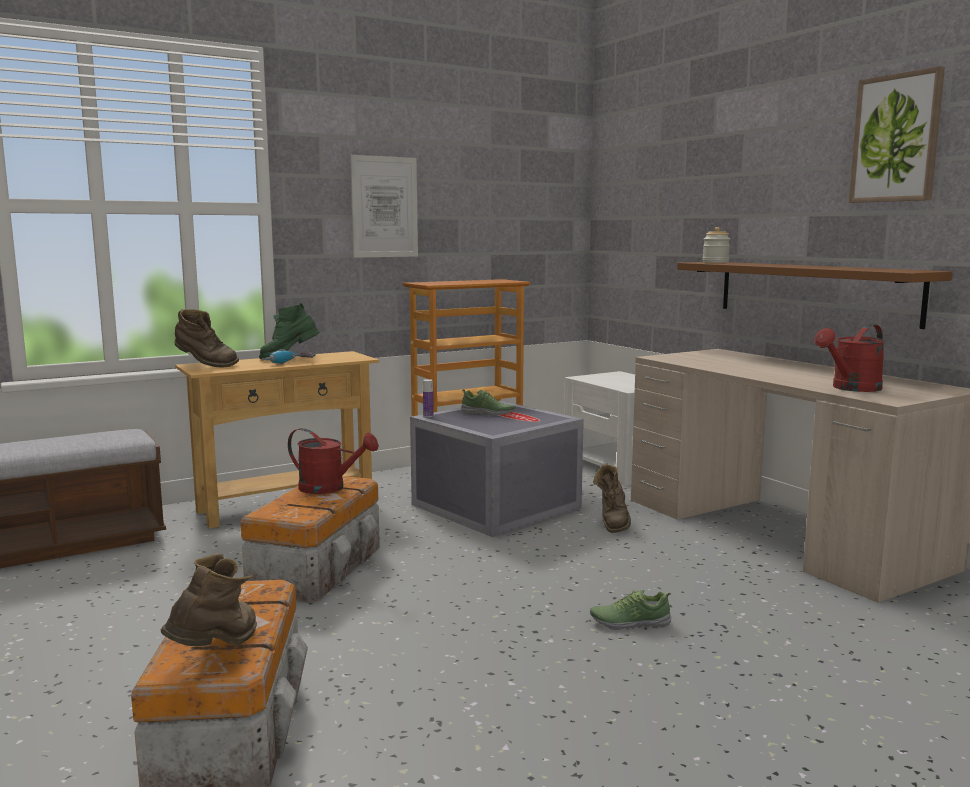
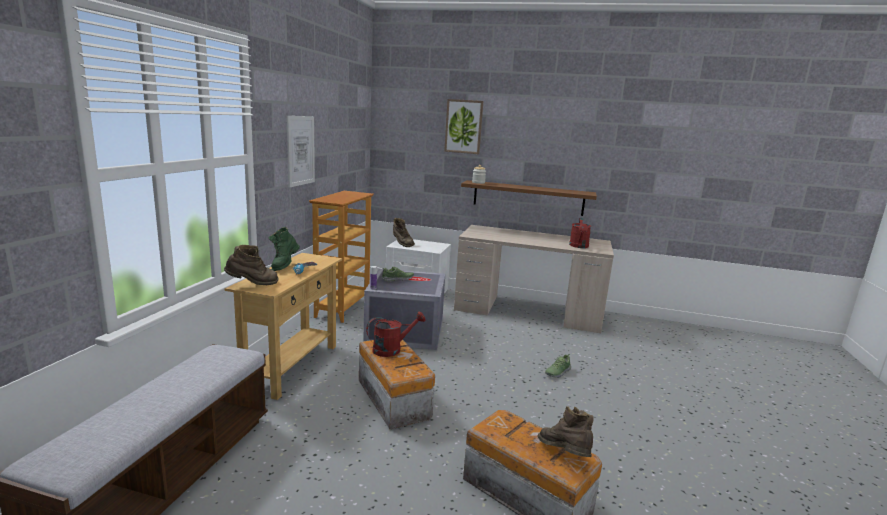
camera: 45 degrees left, 5 degrees up
(613, 523) = (468, 325): brown boot -> brown boot (402, 244)
(896, 138) = (571, 133): picture -> picture (463, 126)

